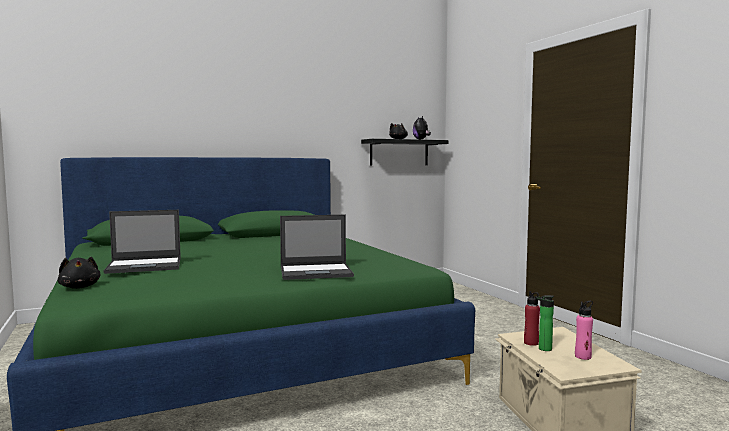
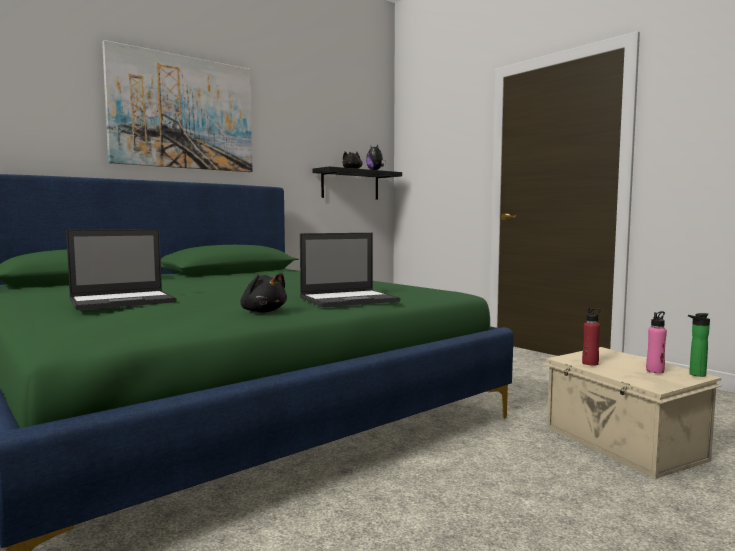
camera: 15 degrees left, 0 degrees up
(80, 287) = (54, 327): black plush toy -> black plush toy (263, 311)
(244, 99) = (183, 113): none -> picture
(543, 349) = (608, 367): bottle -> bottle (695, 375)

